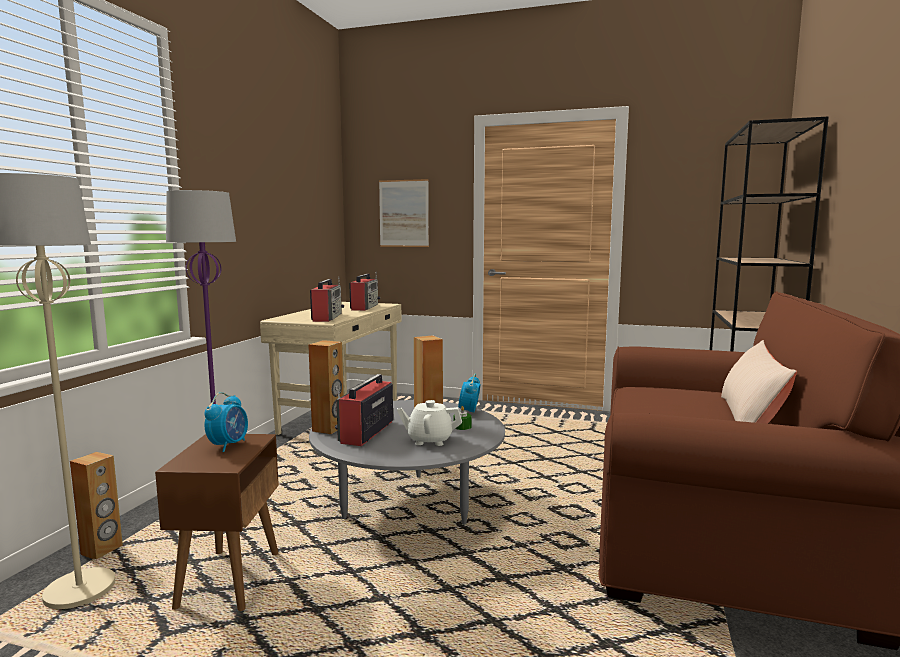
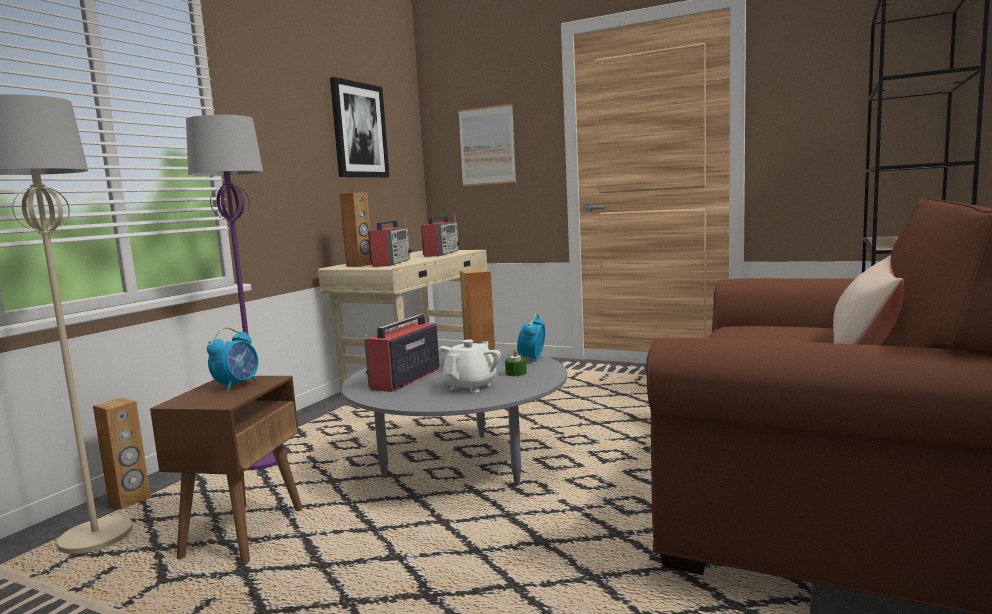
camera: 10 degrees right, 0 degrees up
(295, 195) = (359, 130): none -> picture
(328, 429) = (366, 376): brown speaker -> brown speaker (360, 265)
(429, 440) = (471, 386): white teapot -> white teapot turned 105 degrees clockwise

